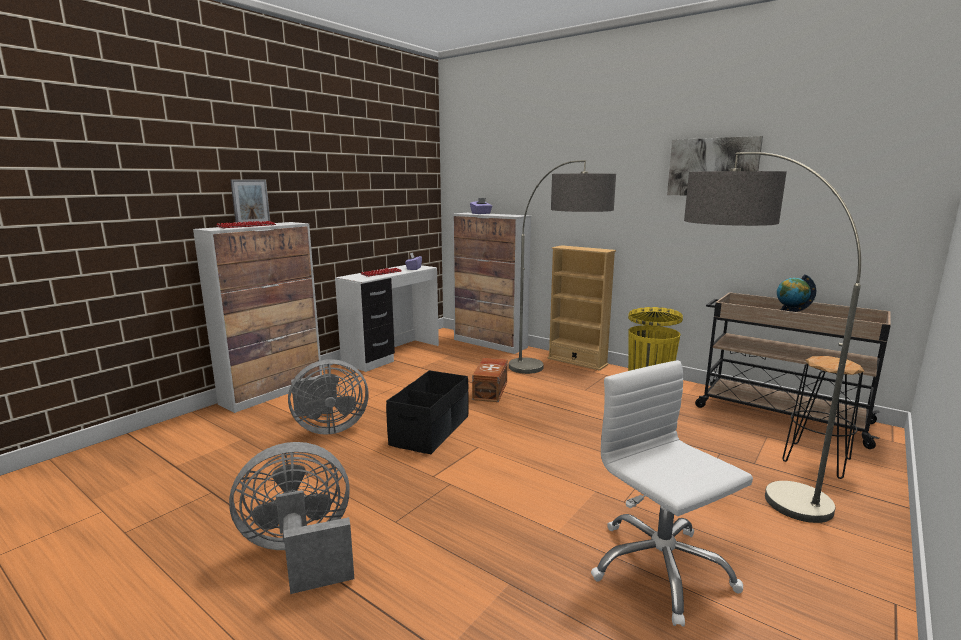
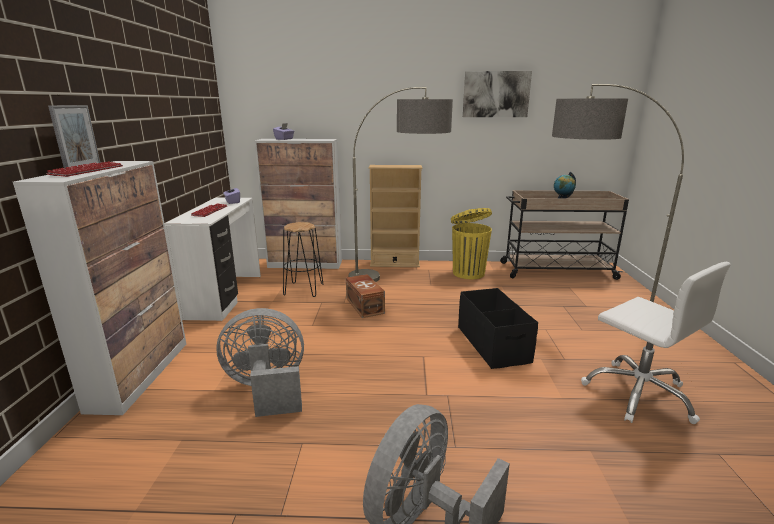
camera: 35 degrees left, 5 degrees up
(328, 428) = (267, 390): grey fan -> grey fan turned 135 degrees counterclockwise
(431, 430) = (367, 356): black storage box -> black storage box (493, 344)
(659, 568) = (638, 394): white office chair -> white office chair turned 150 degrees counterclockwise
(816, 460) = (607, 294): black stool -> black stool (303, 290)

